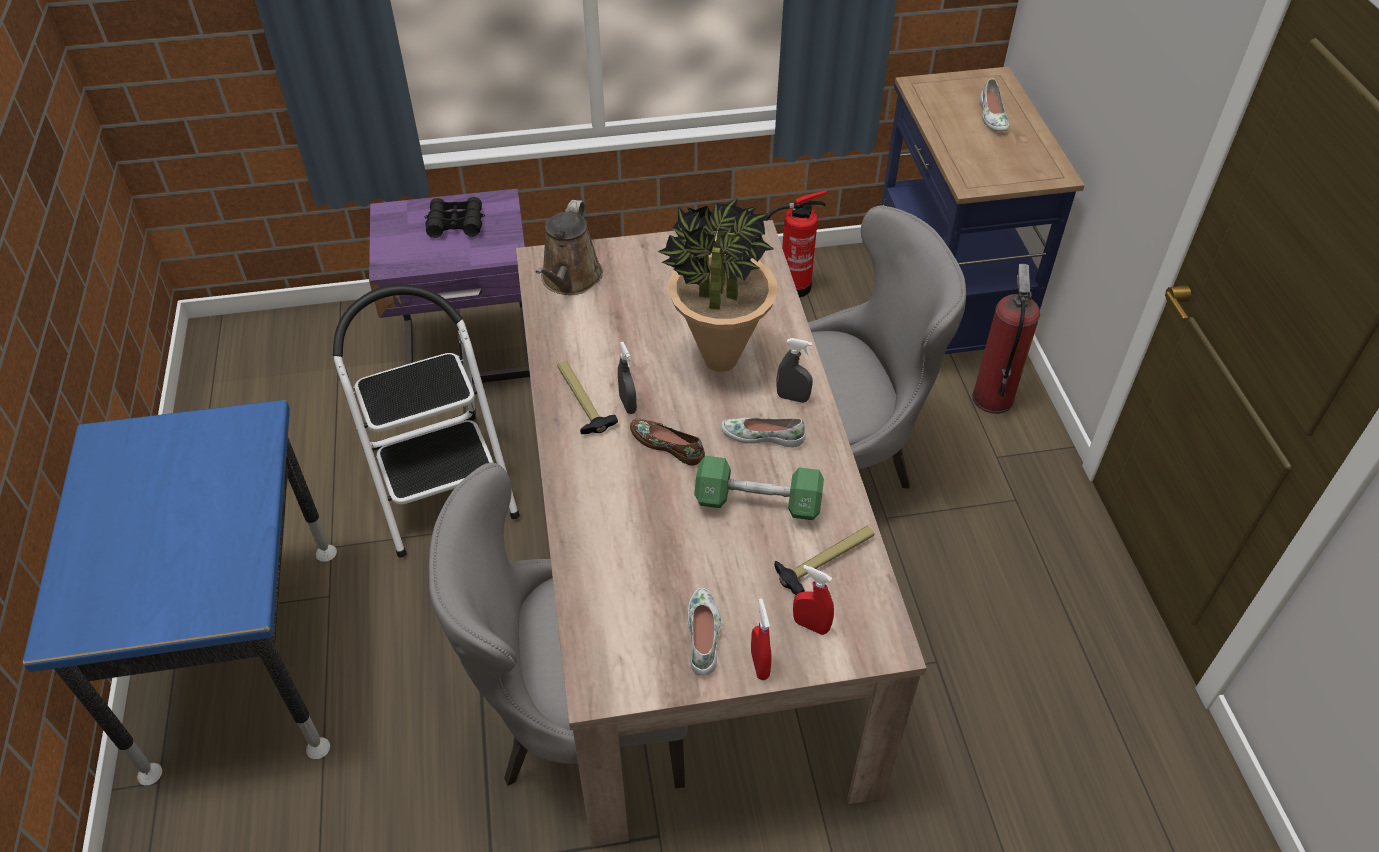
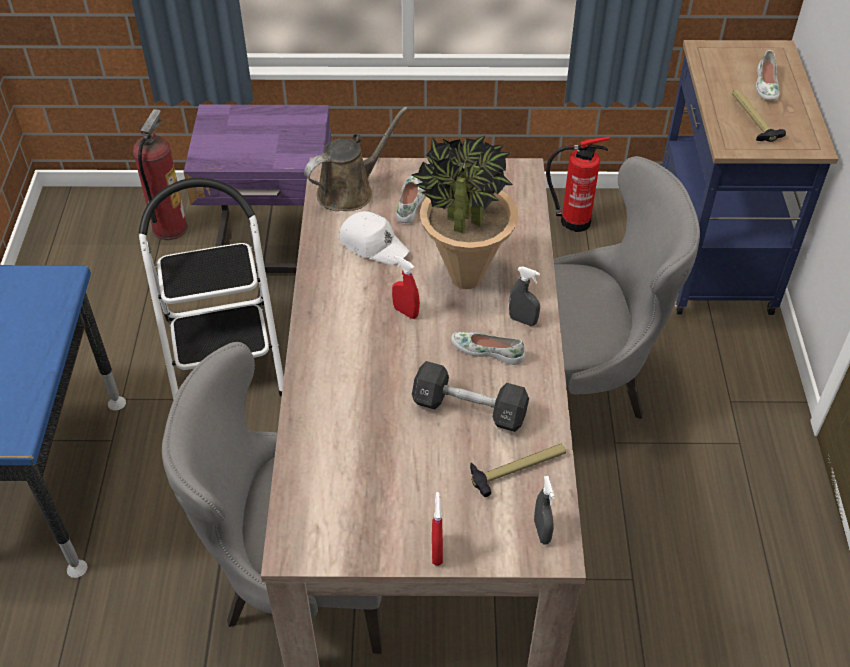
camera: 10 degrees right, 0 degrees up
(455, 224) = (268, 130): black binoculars -> none
(570, 279) = (350, 191): brown watering can -> brown watering can turned 150 degrees counterclockwise
(581, 401) = (335, 299): hammer -> hammer (752, 119)
(610, 335) = (373, 244): none -> white cap
(628, 404) = (375, 307): grey spray bottle -> grey spray bottle (542, 531)
(667, 444) = (401, 347): brown shoe -> none
(704, 635) = (394, 518): white shoe -> white shoe (410, 203)
(758, 502) = (469, 409): green dumbbell -> black dumbbell
(811, 625) = (490, 524): red spray bottle -> red spray bottle (405, 312)
(992, 398) = (738, 346): fire extinguisher -> fire extinguisher (169, 227)

